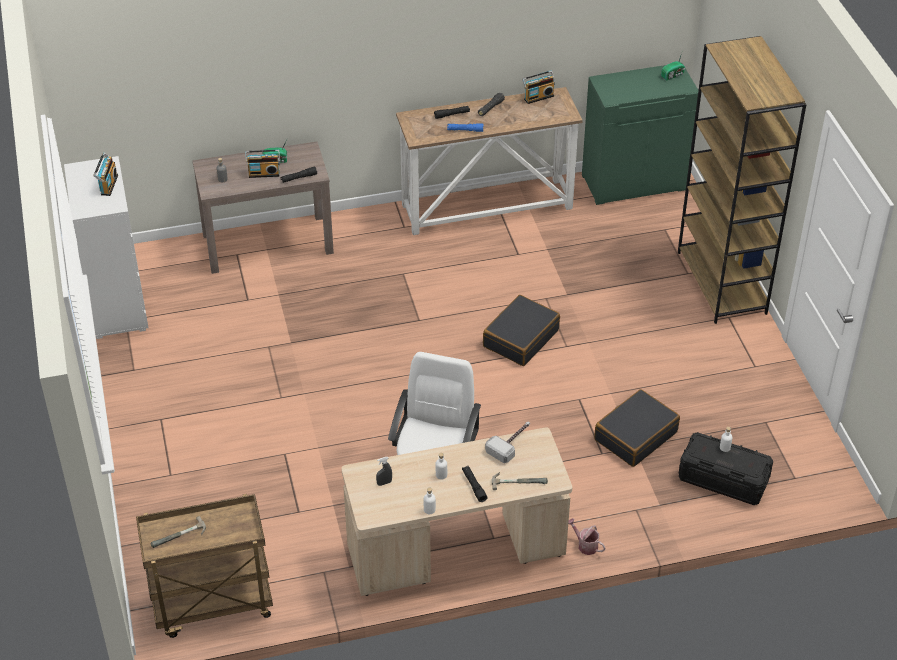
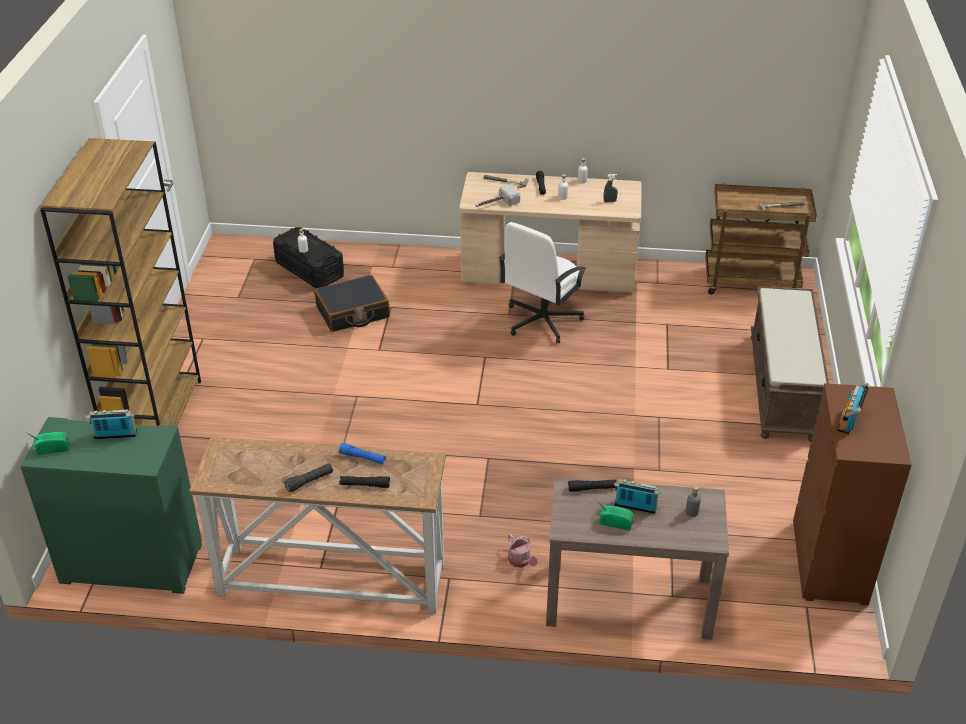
camera: 160 degrees left, 5 degrees down
(118, 305) = (829, 563): white dresser -> brown dresser
(164, 461) = (783, 388): none -> brown bench
(520, 338) = (395, 414): black suitcase -> none
(538, 97) = (236, 483): radio -> radio (115, 435)
(585, 545) = (447, 256): watering can -> watering can (520, 561)

